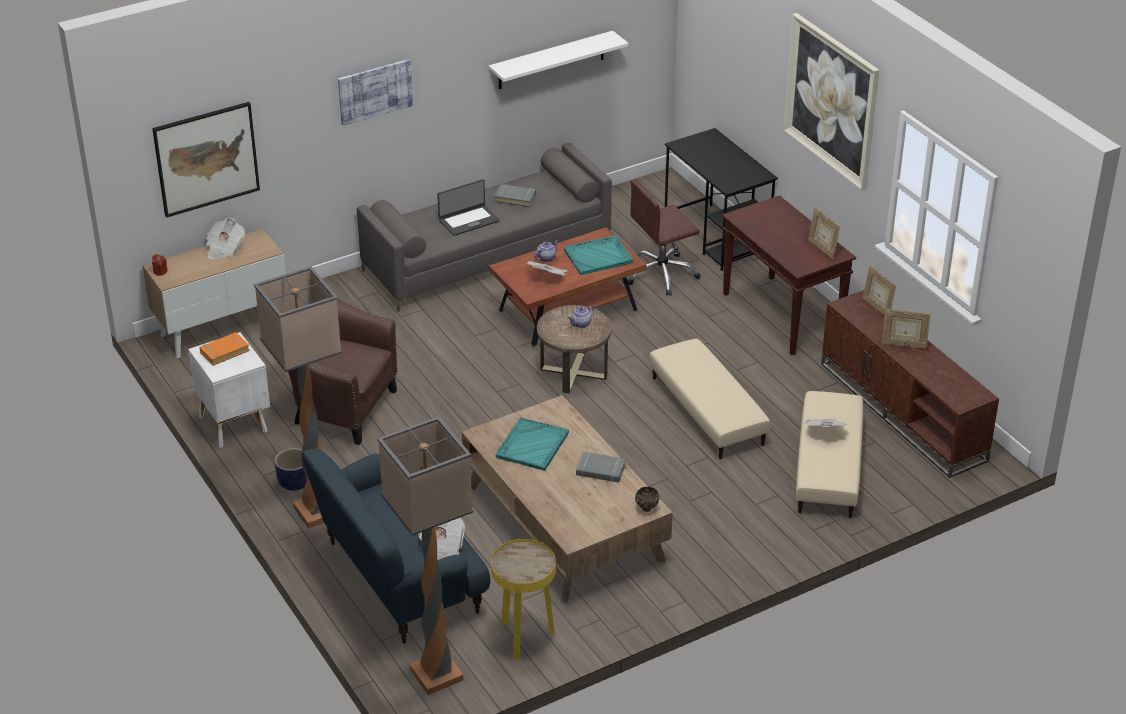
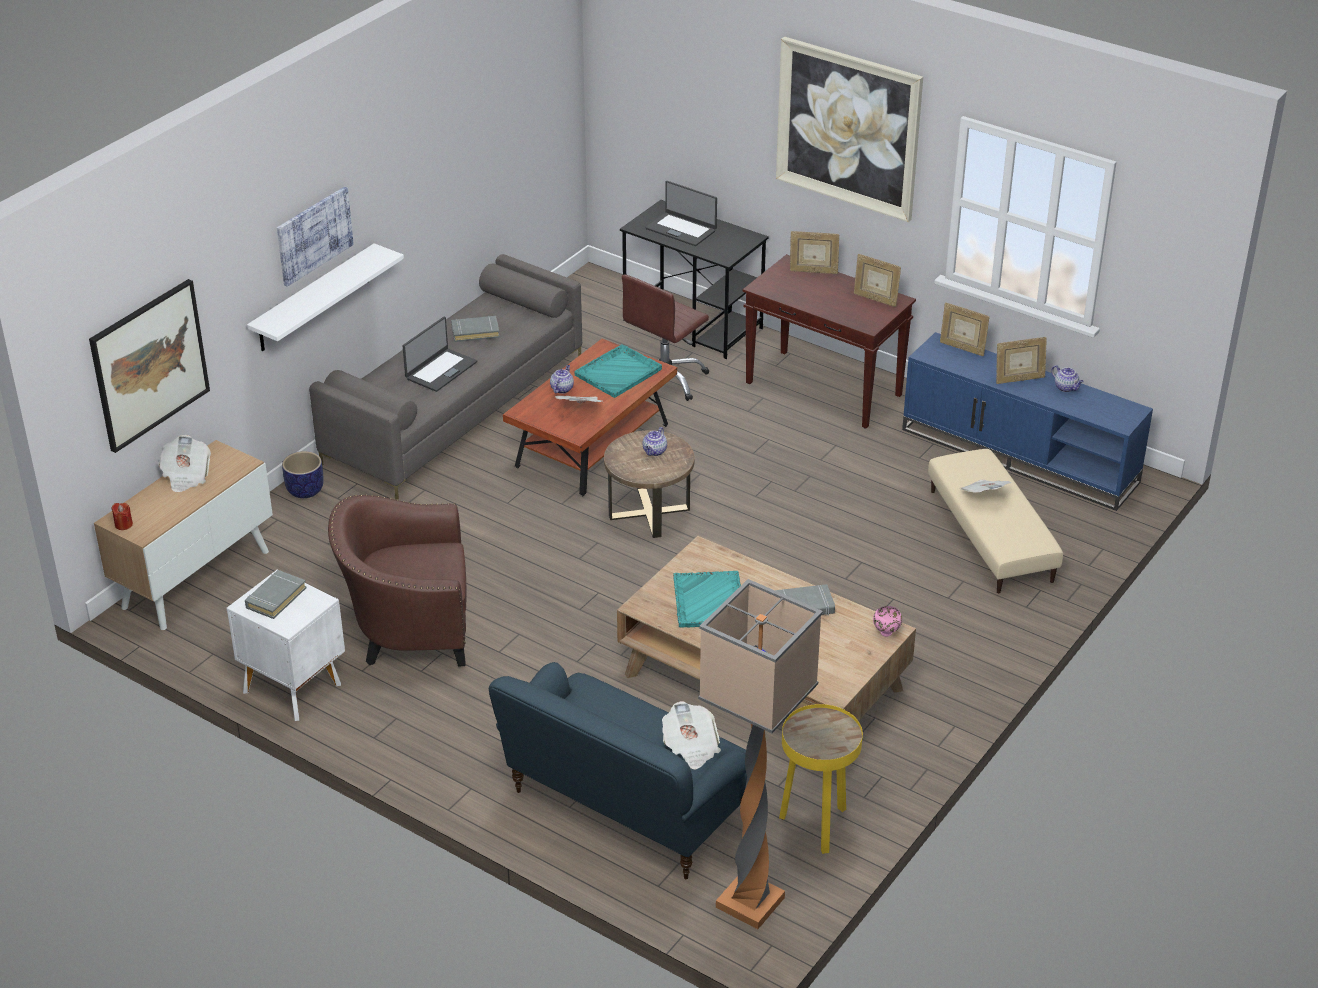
camera: 25 degrees left, 0 degrees up
(224, 351) = (275, 598): orange book -> grey book
(294, 482) = (419, 734): planter -> planter (305, 490)
(315, 511) = (469, 760): floor lamp -> none
(551, 60) = (477, 158): white shelf -> white shelf (314, 299)
(647, 508) = (886, 632): brown bowl -> pink bowl
(708, 411) = (823, 512): beige ottoman -> none
(712, 155) = (681, 229): none -> laptop
(790, 214) = (813, 271): none -> picture frame
(903, 411) = (1021, 455): brown tv stand -> blue tv stand
(938, 362) = (1066, 388): none -> teapot

